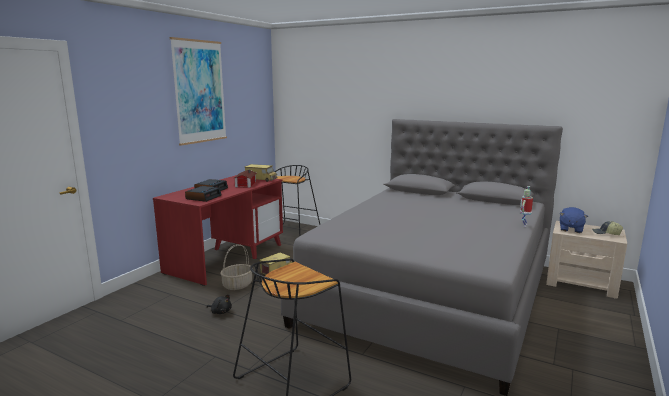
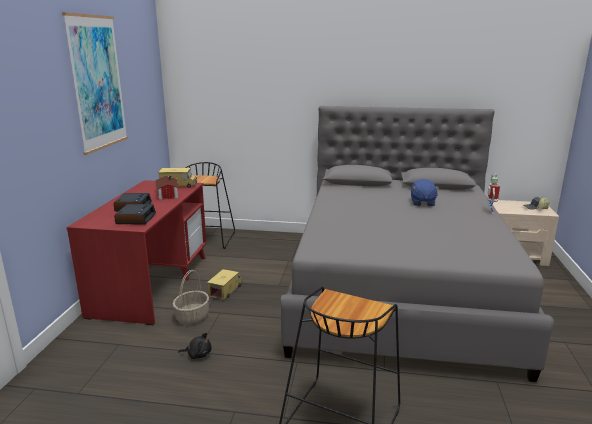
camera: 20 degrees left, 5 degrees up
(570, 229) = (505, 207): blue plush toy -> blue plush toy (422, 203)

